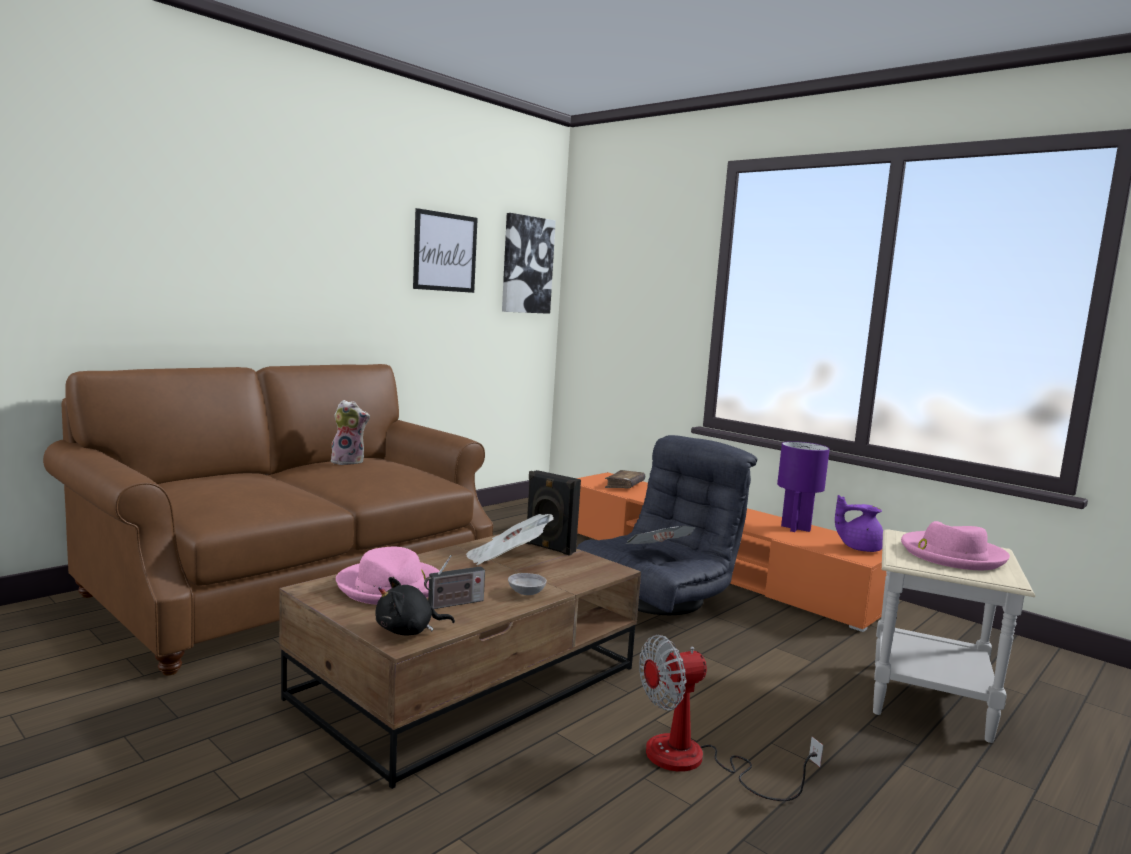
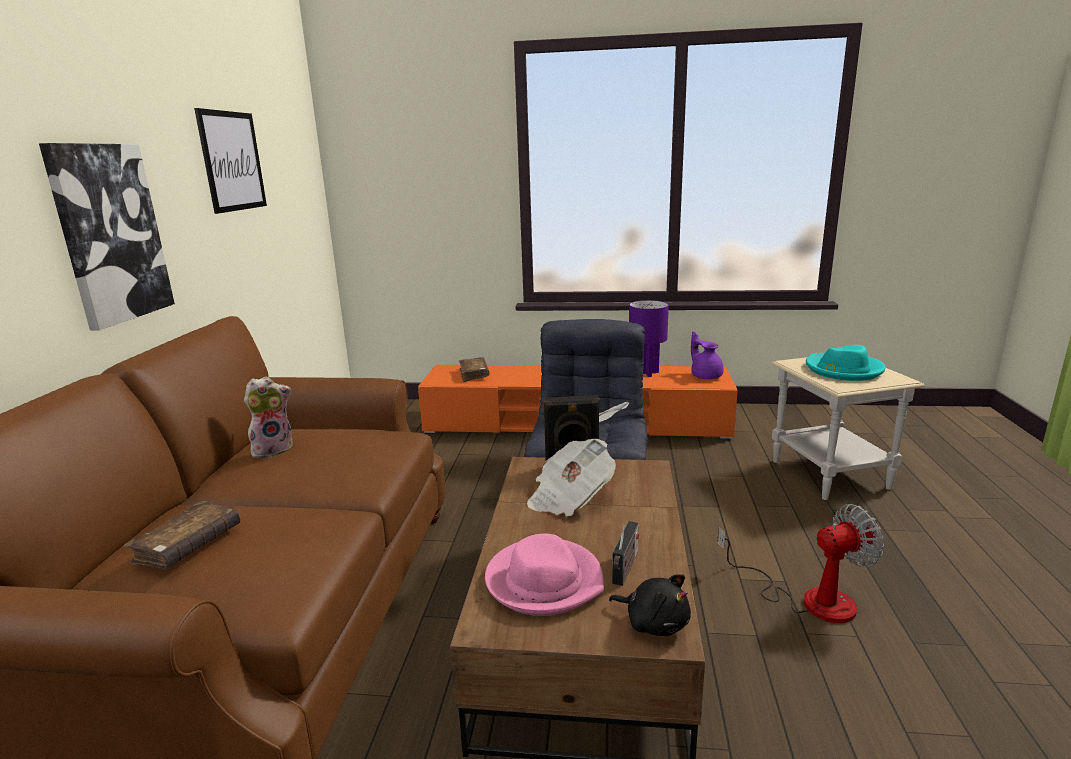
camera: 35 degrees left, 10 degrees up
(218, 481) = (188, 545): none -> brown book
(408, 631) = (654, 622): black plush toy -> black plush toy turned 90 degrees counterclockwise
(526, 593) = (647, 525): grey bowl -> none
(527, 265) = (298, 164): picture -> picture (110, 233)
(695, 762) = (809, 599): fan -> fan turned 135 degrees counterclockwise
(859, 548) = (705, 376): purple teapot -> purple teapot turned 90 degrees clockwise
(951, 555) = (843, 370): pink hat -> turquoise hat

